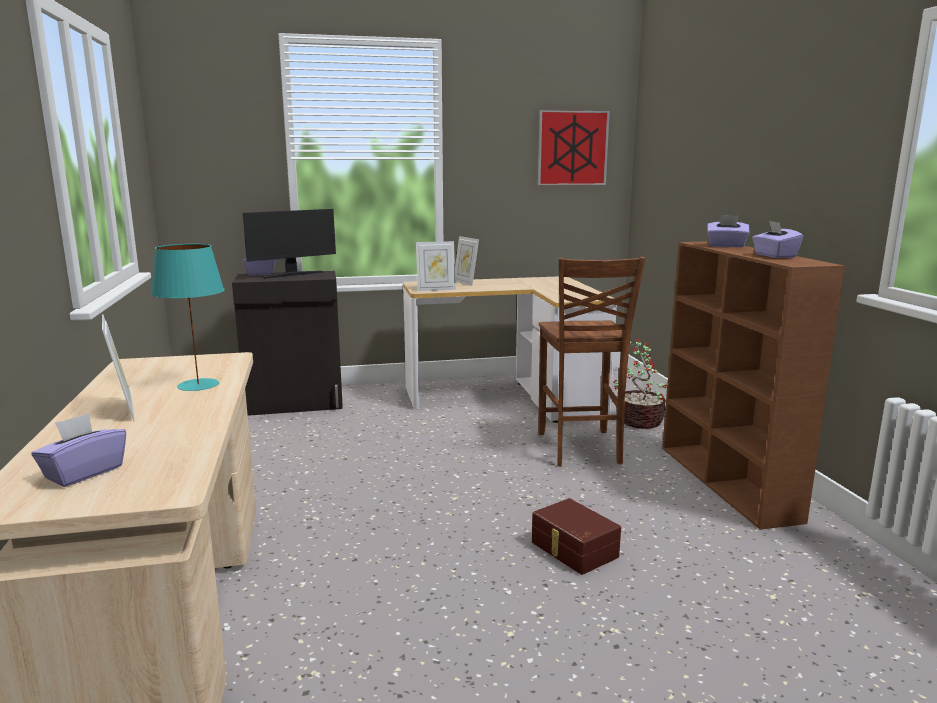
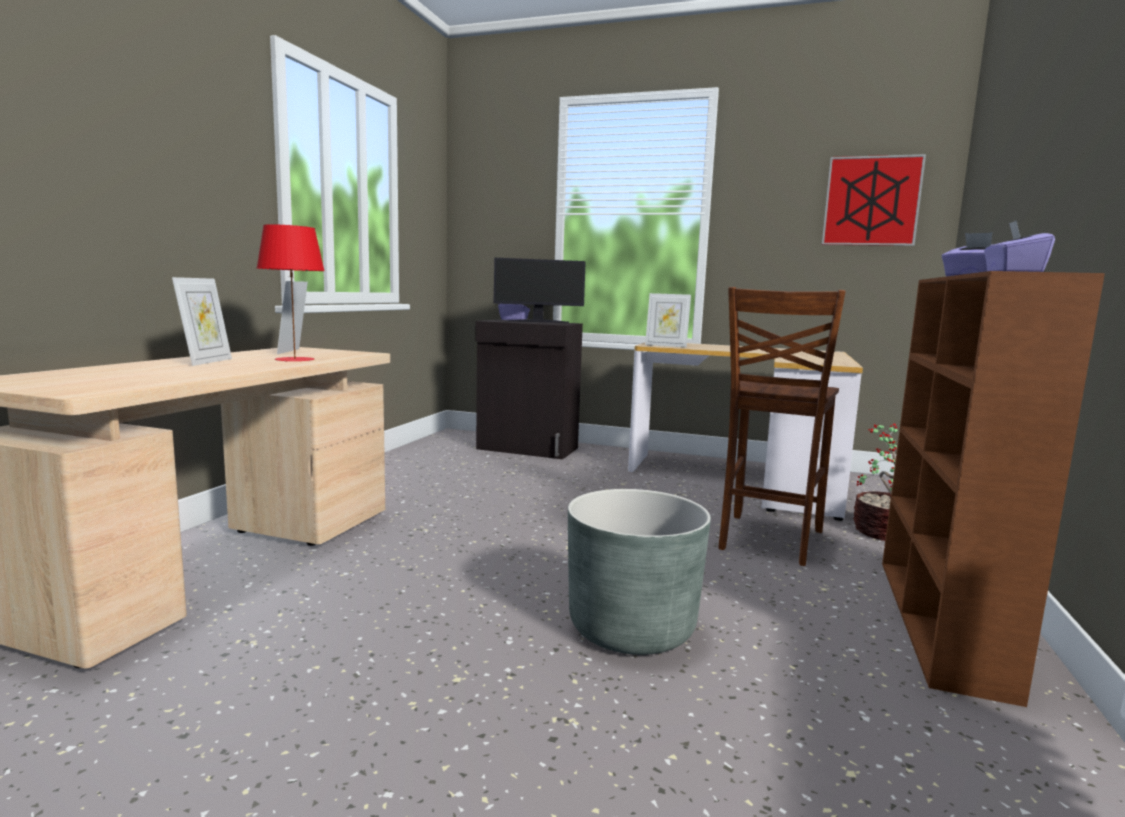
camera: 30 degrees right, 5 degrees down
(84, 473) = (76, 377): purple tissue box -> none
(198, 384) = (295, 359): turquoise table lamp -> red table lamp
(465, 283) = (710, 345): picture frame -> picture frame (294, 351)
(573, 550) = (631, 628): brown storage box -> grey planter

